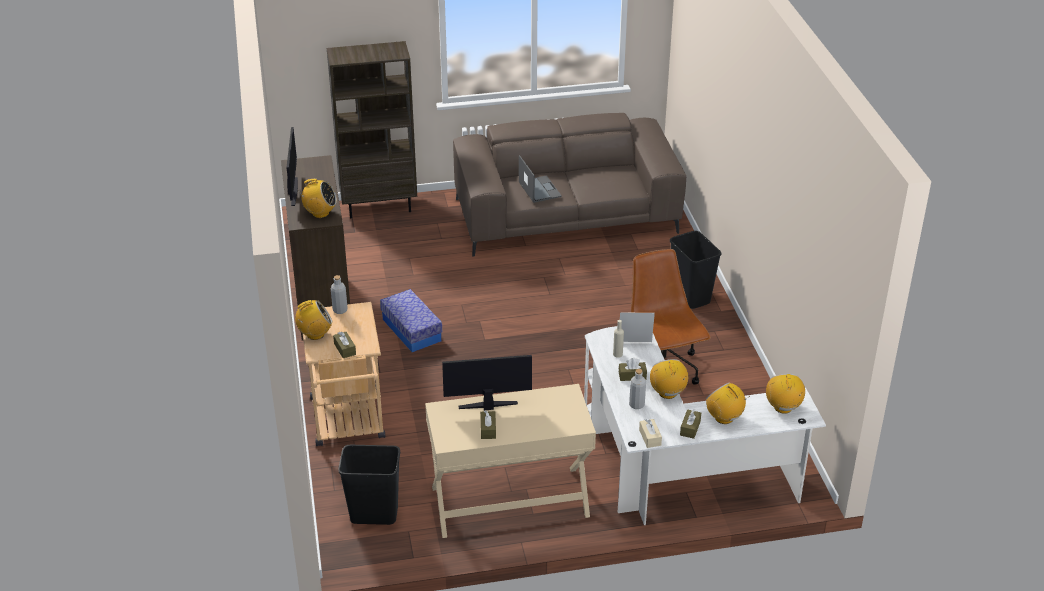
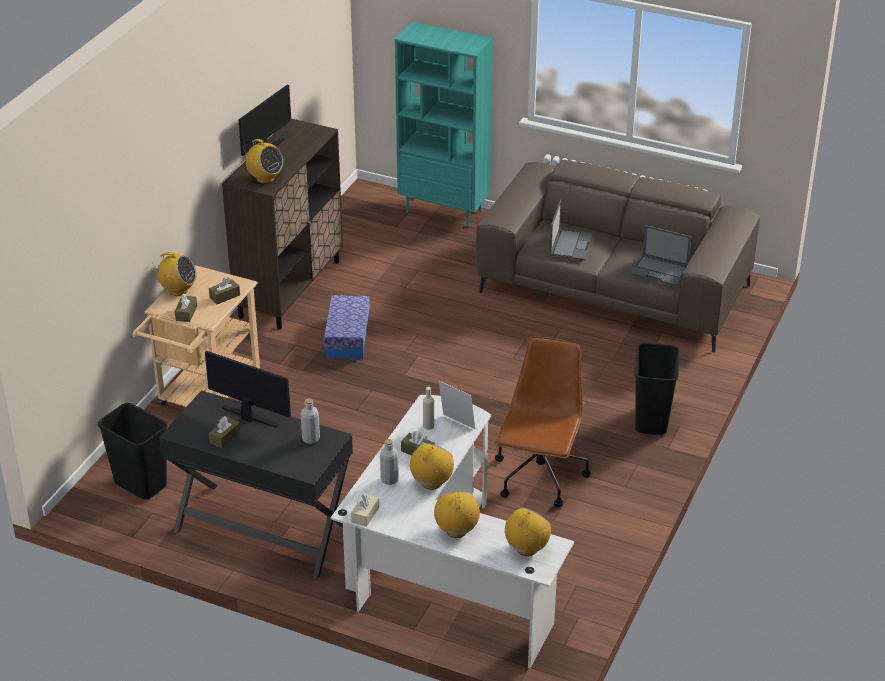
camera: 35 degrees right, 0 degrees up
(340, 310) = (222, 278): grey bottle -> grey bottle (311, 439)
(379, 206) = (444, 211): brown bookcase -> turquoise bookcase
(510, 502) = (262, 531): beige desk -> black desk
(621, 184) = (660, 271): none -> laptop
(690, 428) = (412, 524): brown tissue box -> brown tissue box (224, 296)

